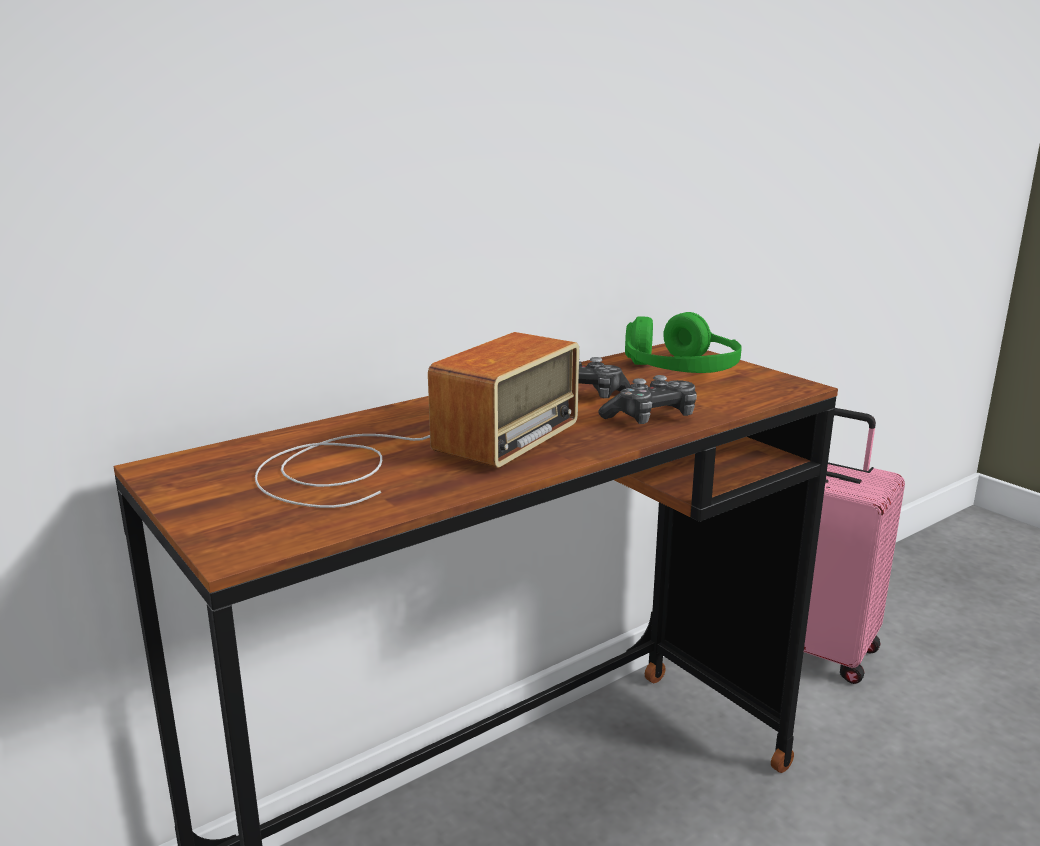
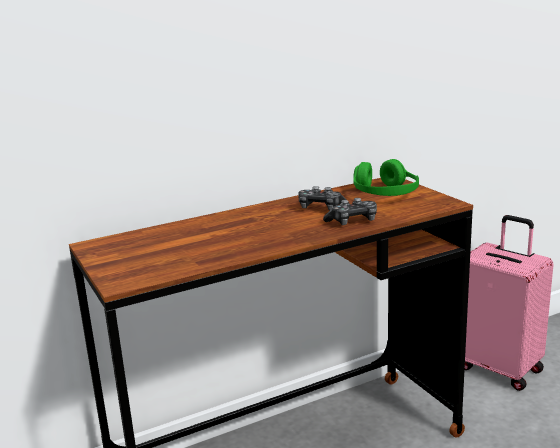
camera: 10 degrees right, 0 degrees up
(412, 454) = (216, 240): radio -> none

